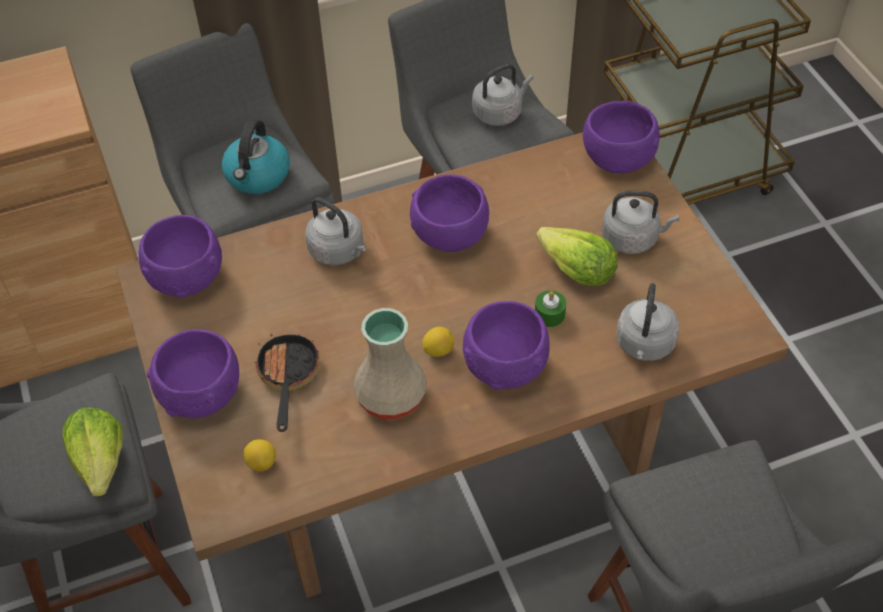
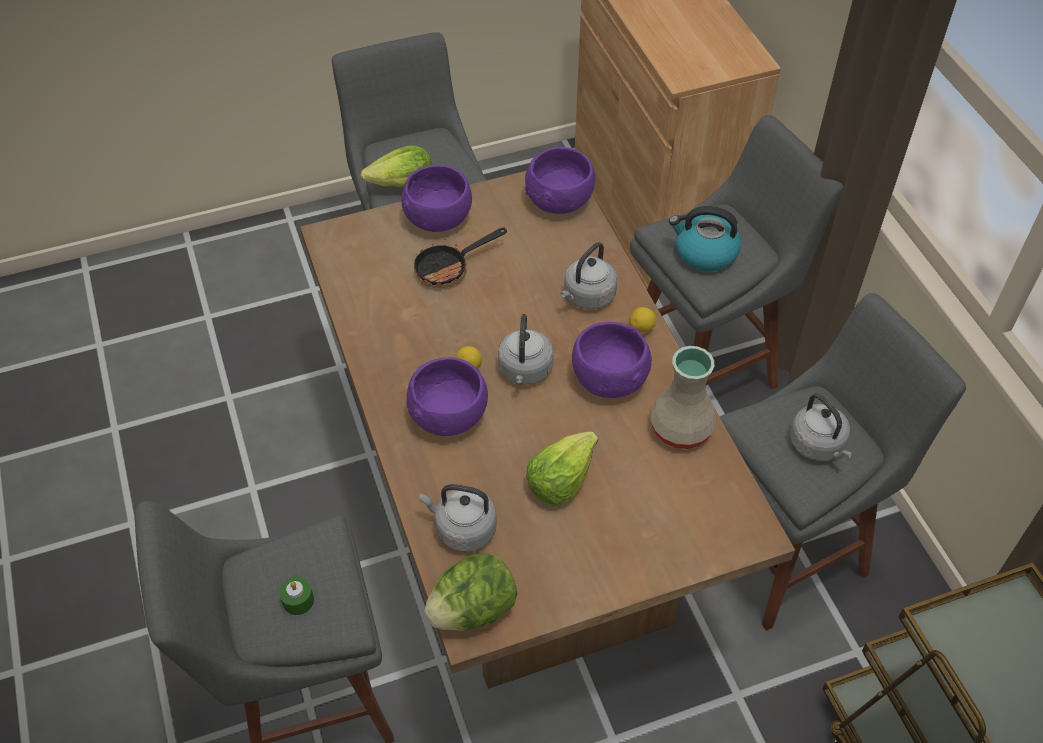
camera: 90 degrees right, 0 degrees up
(261, 462) = (369, 257): lemon -> lemon (641, 328)
(288, 377) = (449, 268): frying pan -> frying pan turned 150 degrees clockwise
(392, 397) = (422, 336): beige vase -> beige vase (680, 429)
(549, 315) = (505, 453): green candle -> green candle (298, 600)
(616, 157) = (728, 531): purple bowl -> none
(632, 238) = (605, 534): grey kettle -> grey kettle (525, 371)
(730, 332) = (473, 609): none -> lettuce

